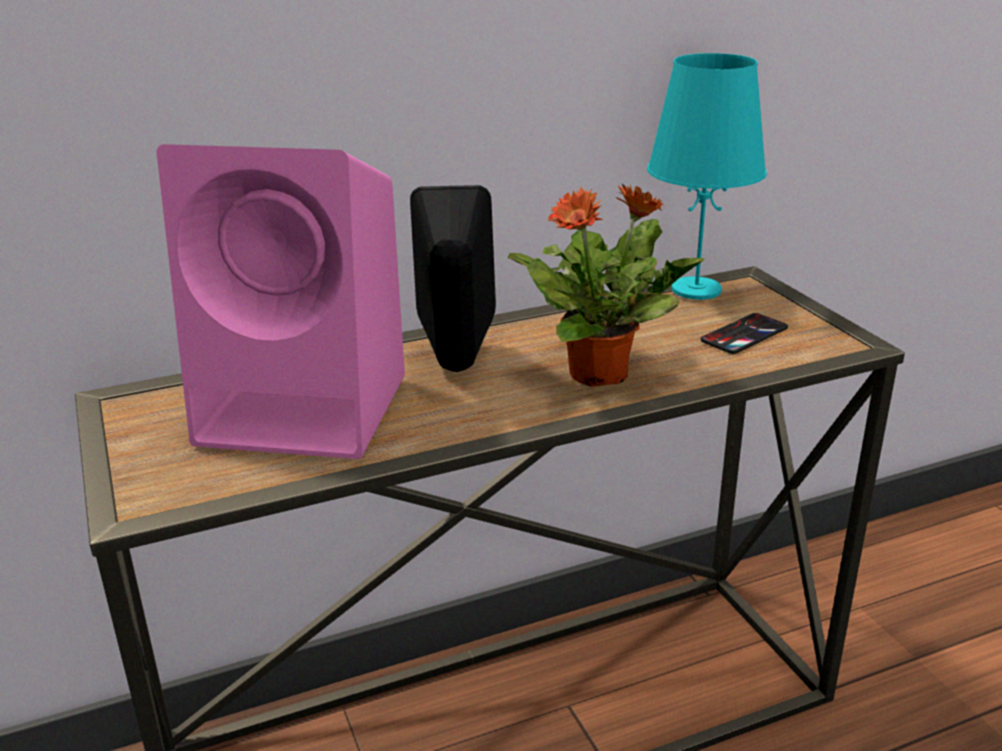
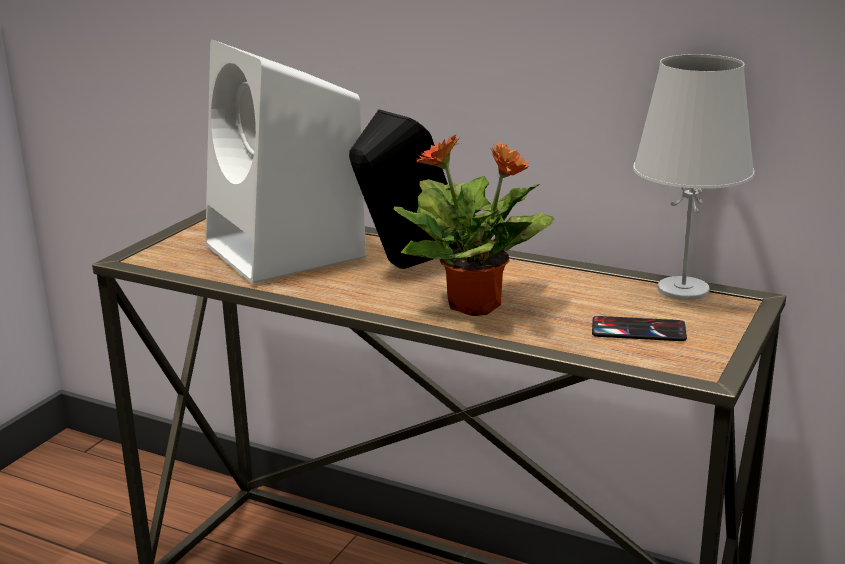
camera: 50 degrees right, 5 degrees down
(310, 408) = (287, 252): pink speaker -> white speaker
(696, 290) = (682, 290): turquoise table lamp -> white table lamp

